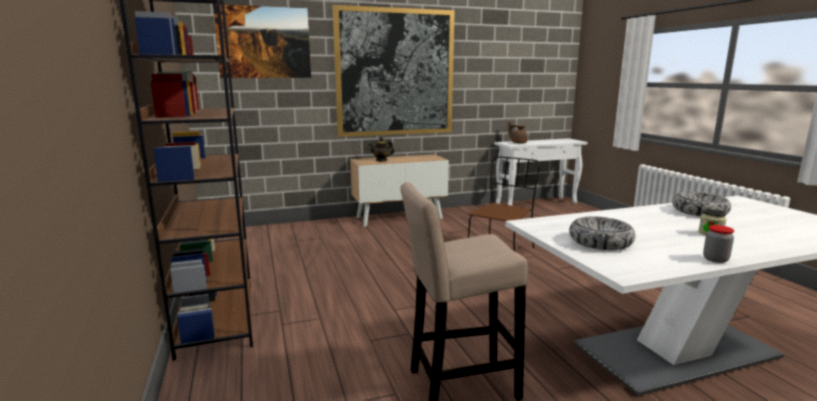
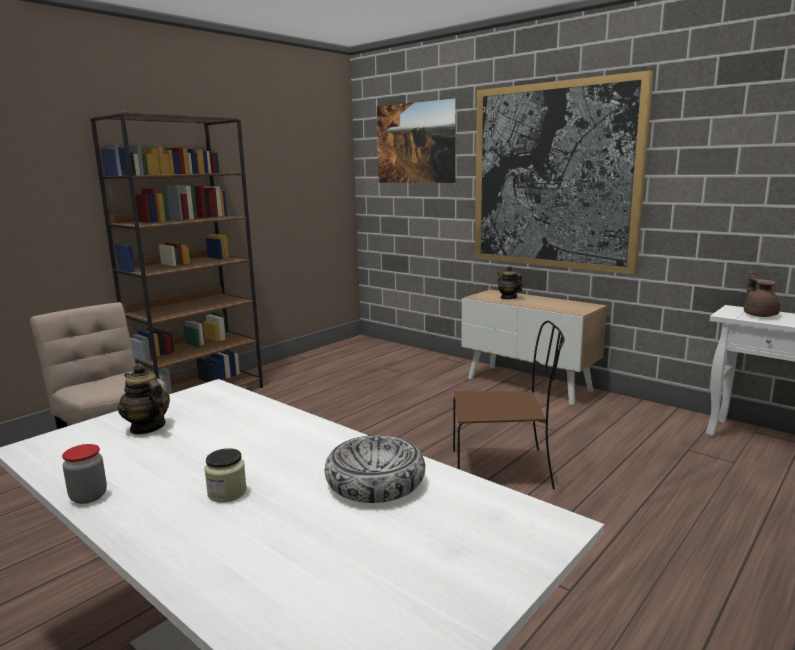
camera: 60 degrees right, 0 degrees up
(600, 242) = (147, 427): bowl -> teapot

